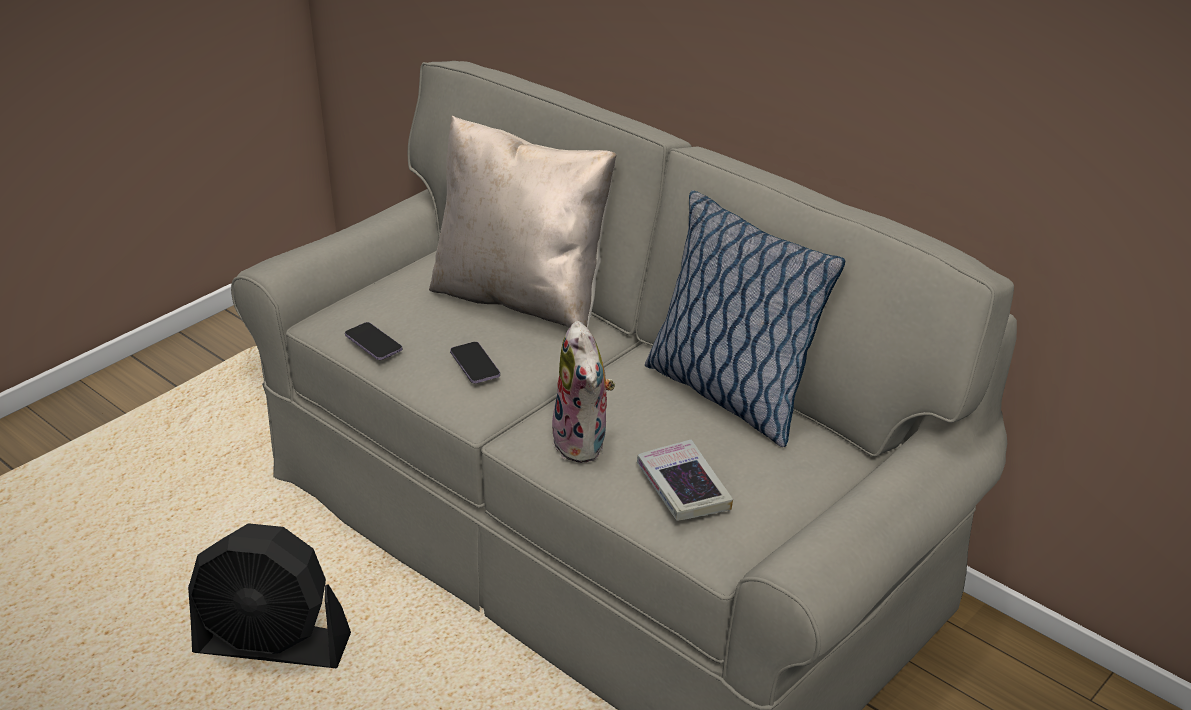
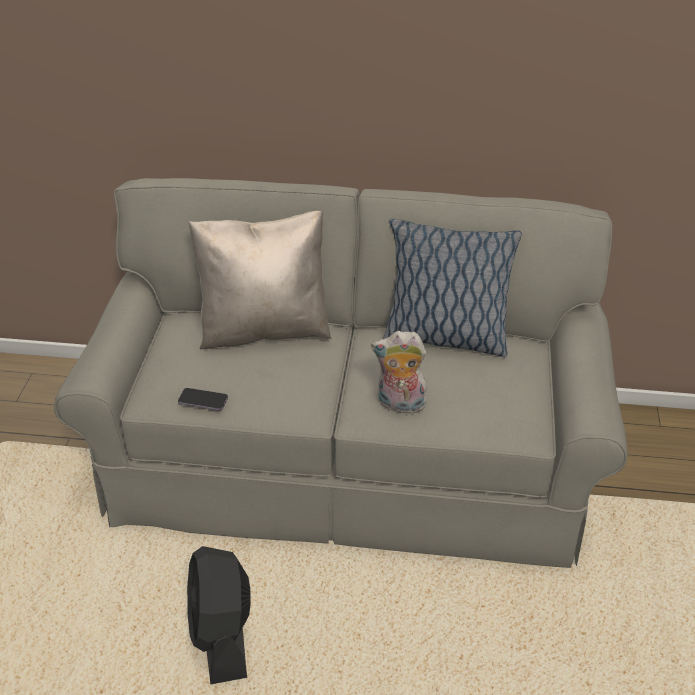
camera: 35 degrees left, 5 degrees up
(273, 645) = (222, 634): black fan -> black fan turned 105 degrees clockwise
(475, 364) = (284, 385): phone -> none
(584, 443) = (399, 405): plush toy -> plush toy turned 150 degrees clockwise
(683, 488) = (482, 405): book -> none

